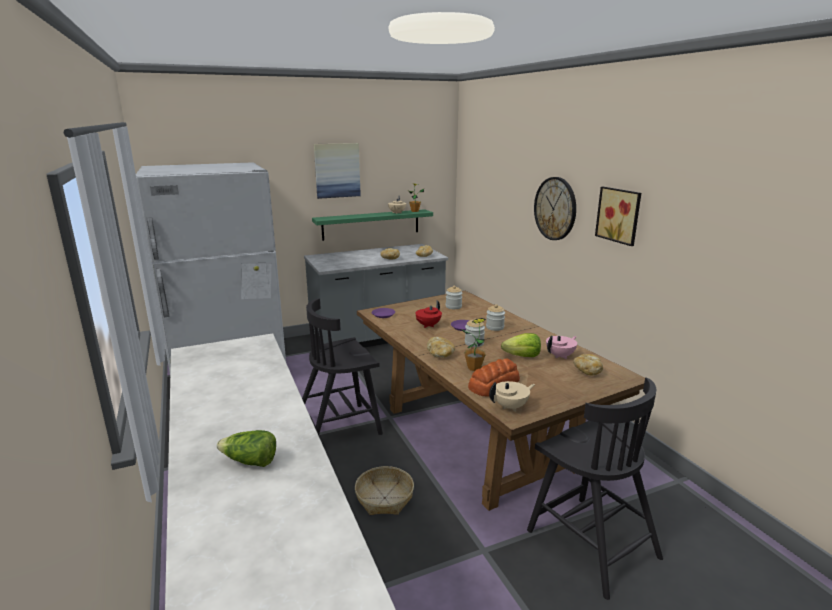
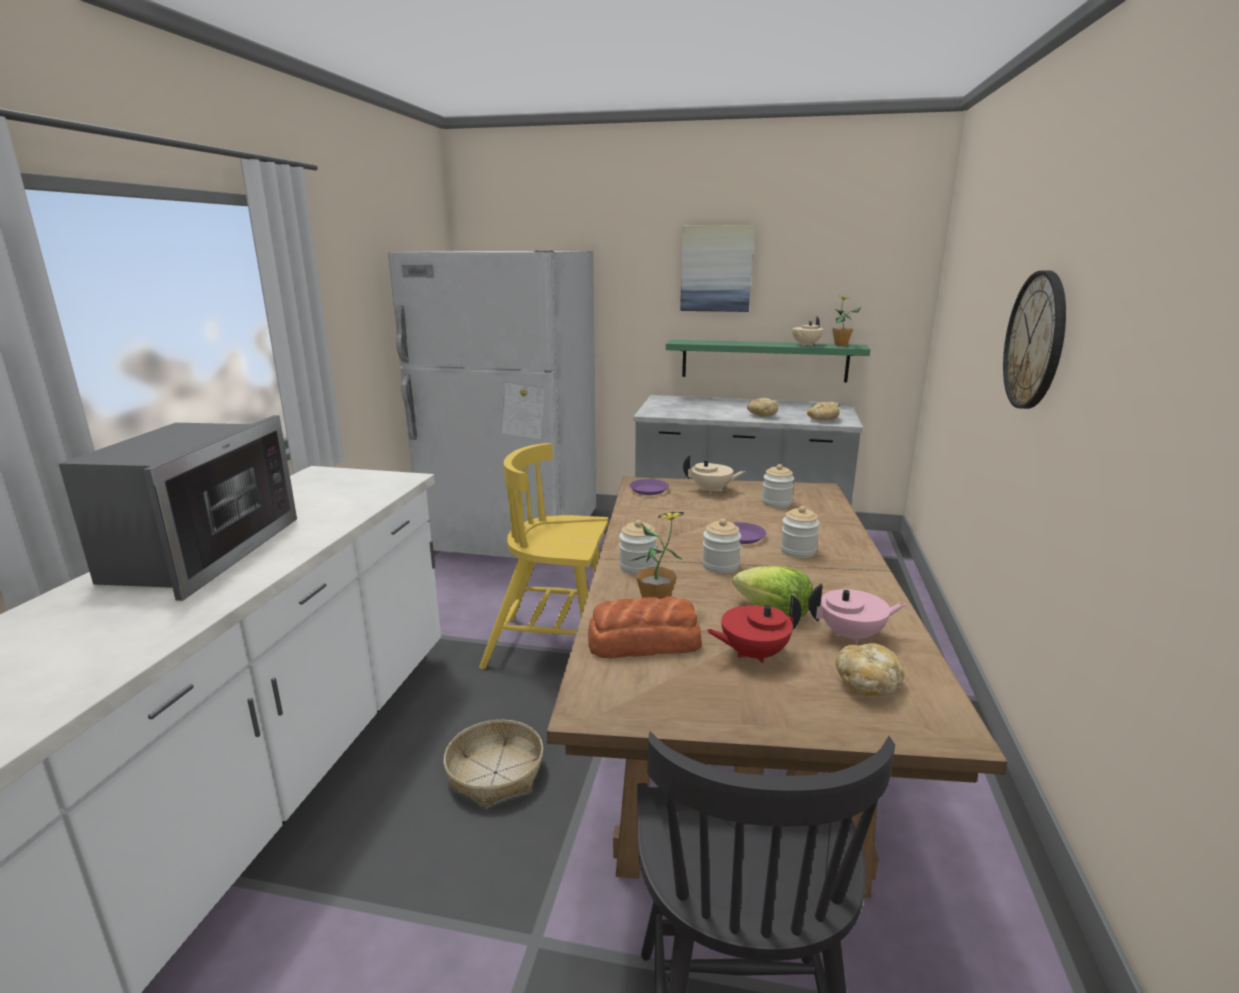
camera: 35 degrees right, 0 degrees up
(224, 416) = (200, 552): none -> microwave
(250, 461) = (110, 615): lettuce -> none
(339, 427) = (552, 646): black chair -> yellow chair
(428, 325) = (688, 520): red teapot -> red teapot (752, 654)
(440, 354) = (637, 567): bread -> jar
(511, 407) = (610, 690): beige teapot -> beige teapot (712, 490)
(619, 215) = (1129, 350): picture -> none

